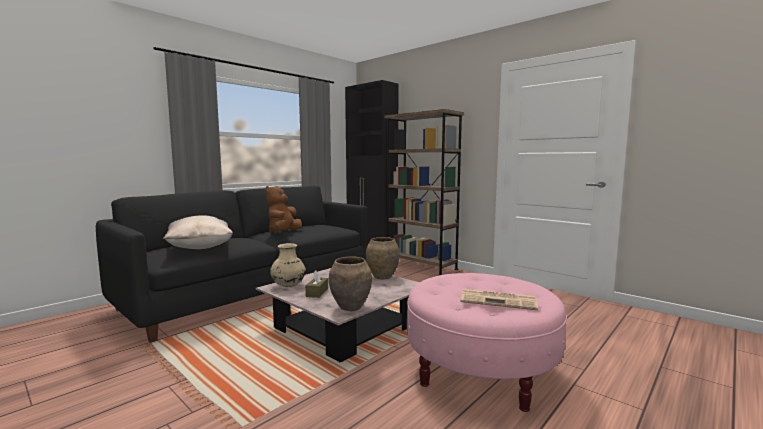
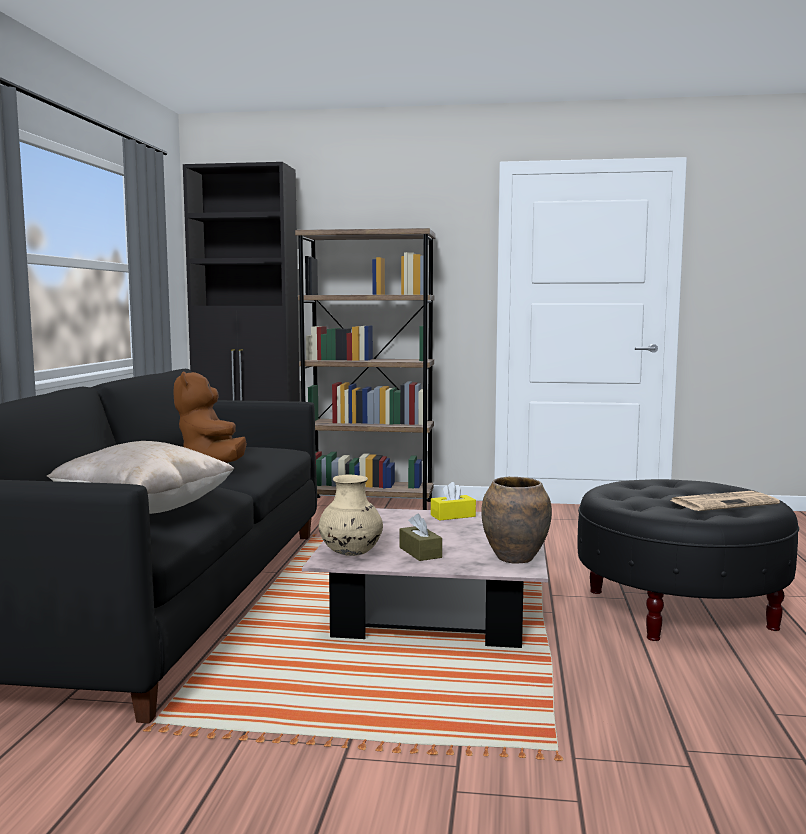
camera: 35 degrees left, 0 degrees up
(382, 277) = (453, 516): brown vase -> yellow tissue box
(480, 371) = (679, 609): pink ottoman -> black ottoman

